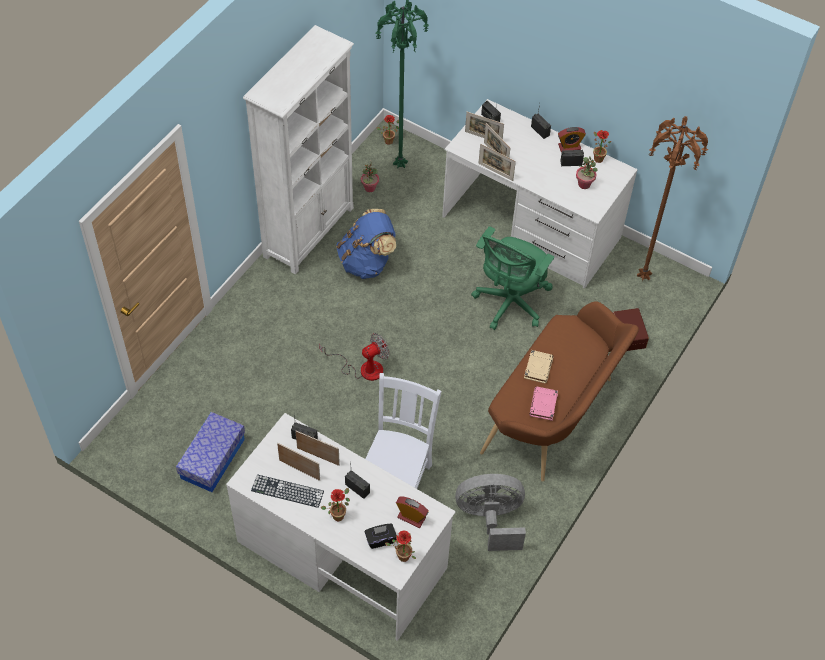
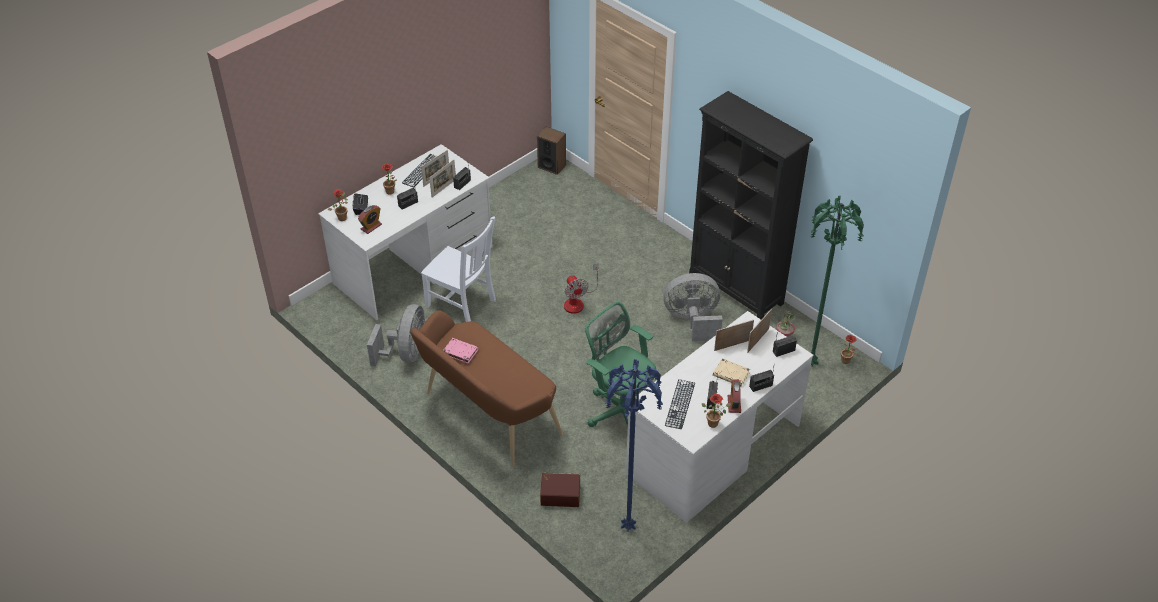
camera: 105 degrees right, 10 degrees down
(119, 443) = (551, 166): none -> speaker
(213, 459) = (521, 209): storage box -> none
(309, 231) = (736, 289): white bookcase -> black bookcase
(367, 262) = (693, 321): blue backpack -> grey fan
(495, 172) = (710, 341): picture frame -> none
(538, 367) = (499, 357): beige book -> beige book (731, 374)
(584, 184) = (680, 404): potted plant -> keyboard
(643, 278) = (626, 527): brown floor lamp -> blue floor lamp

